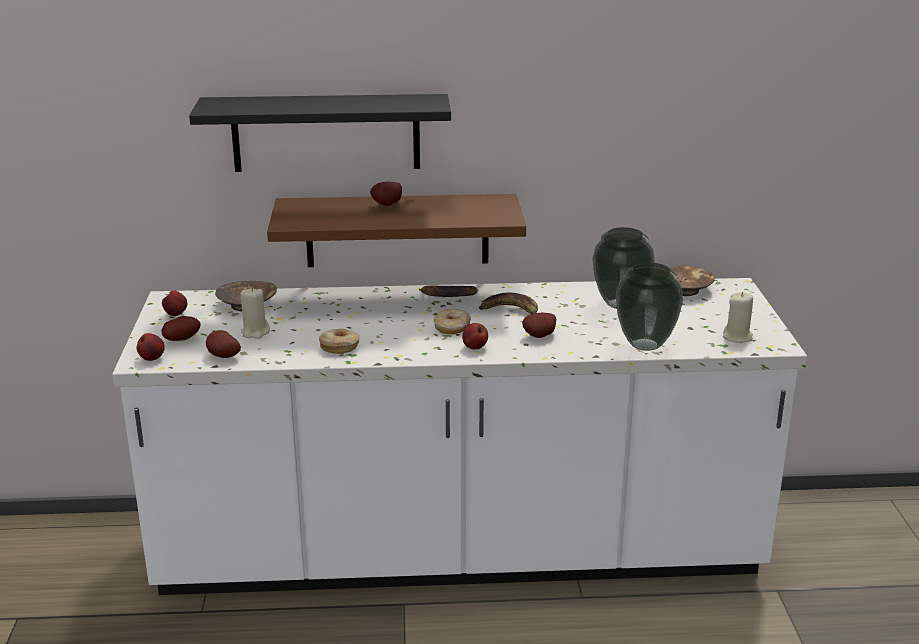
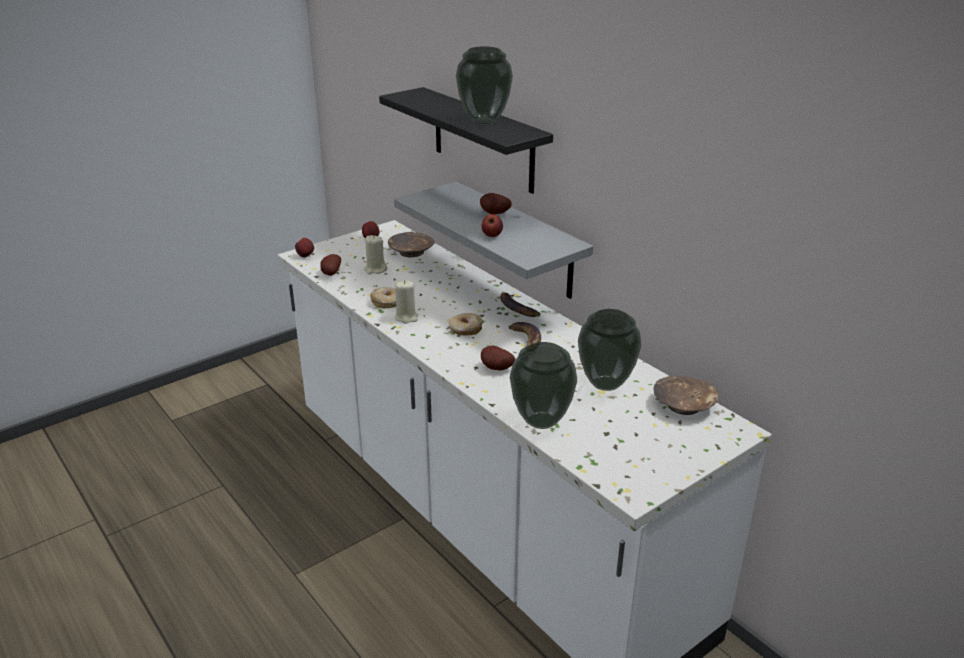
camera: 55 degrees right, 5 degrees up
(182, 339) = (340, 254): potato -> none
(367, 102) = (483, 121): none -> vase
(397, 230) = (518, 240): brown shelf -> grey shelf
(474, 347) = (444, 349): apple -> apple (492, 235)
(737, 337) = (620, 465): beige candle -> beige candle (406, 317)

